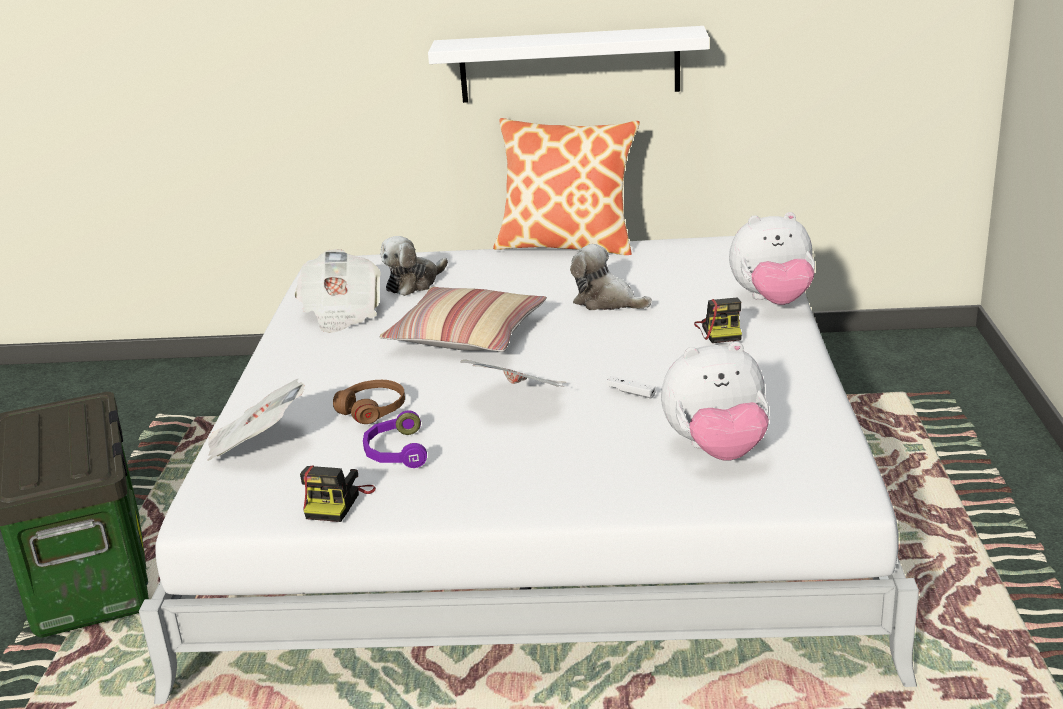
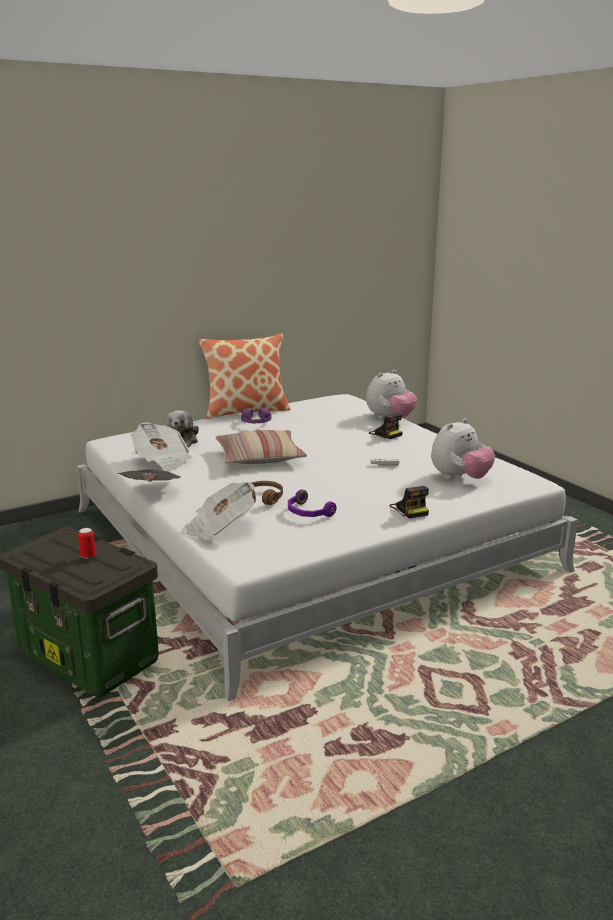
camera: 35 degrees left, 5 degrees down
(65, 444) = (88, 556): none -> can
(337, 502) = (313, 540): camera -> camera (409, 509)
(519, 399) = (336, 477): newspaper -> newspaper (152, 491)
(549, 269) = (256, 422): none -> purple headphones
(569, 65) = (237, 304): white shelf -> none
(606, 302) = (310, 431): plush toy -> none

